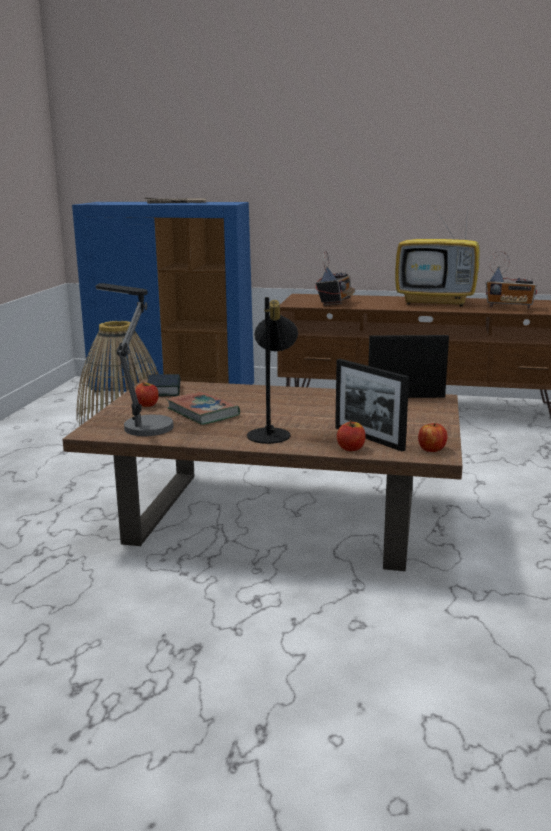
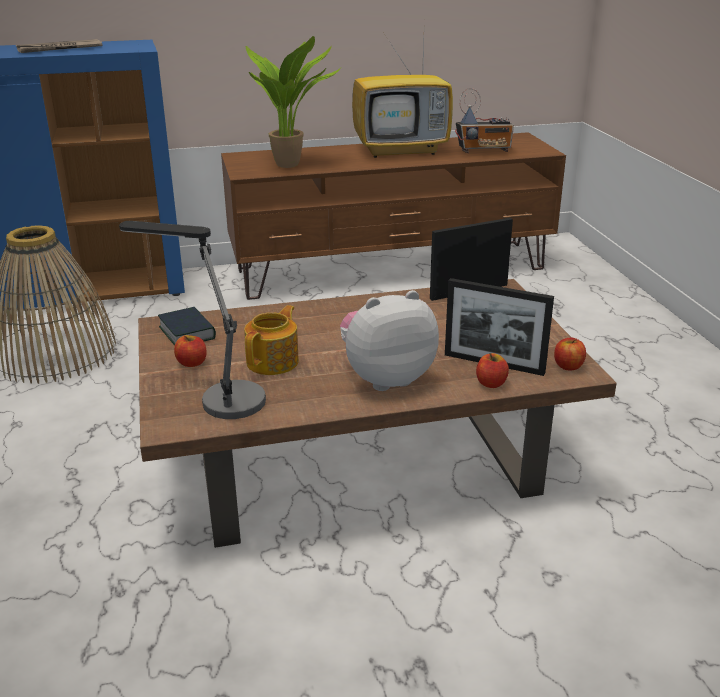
camera: 25 degrees left, 10 degrees up
(203, 412) = (274, 362): book -> teapot
(272, 433) = (386, 378): black table lamp -> plush toy
(335, 303) = (291, 165): radio -> potted plant

